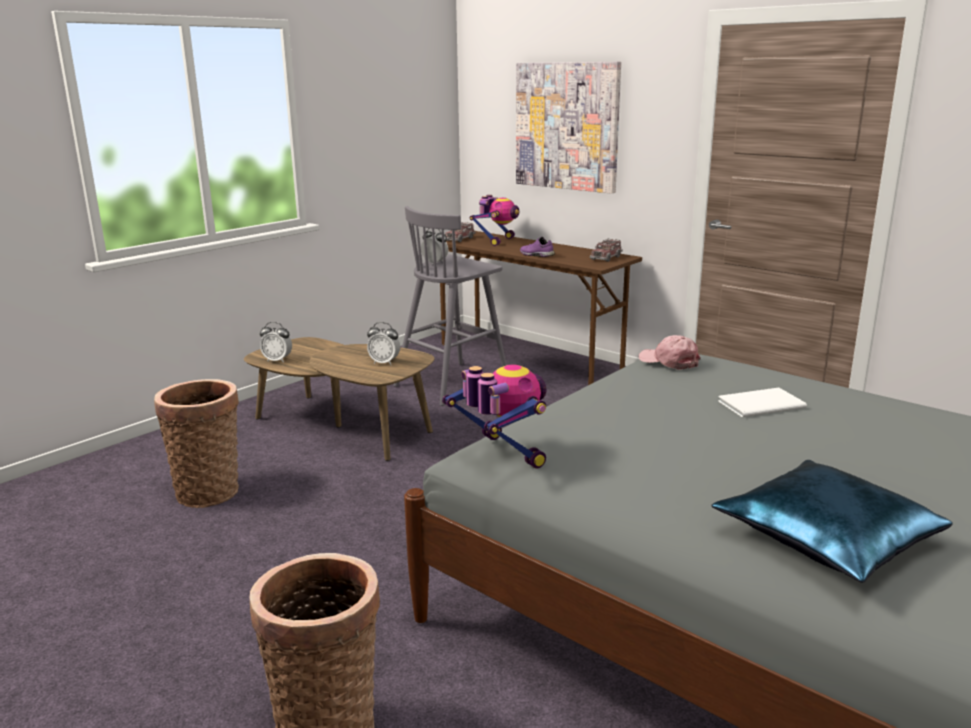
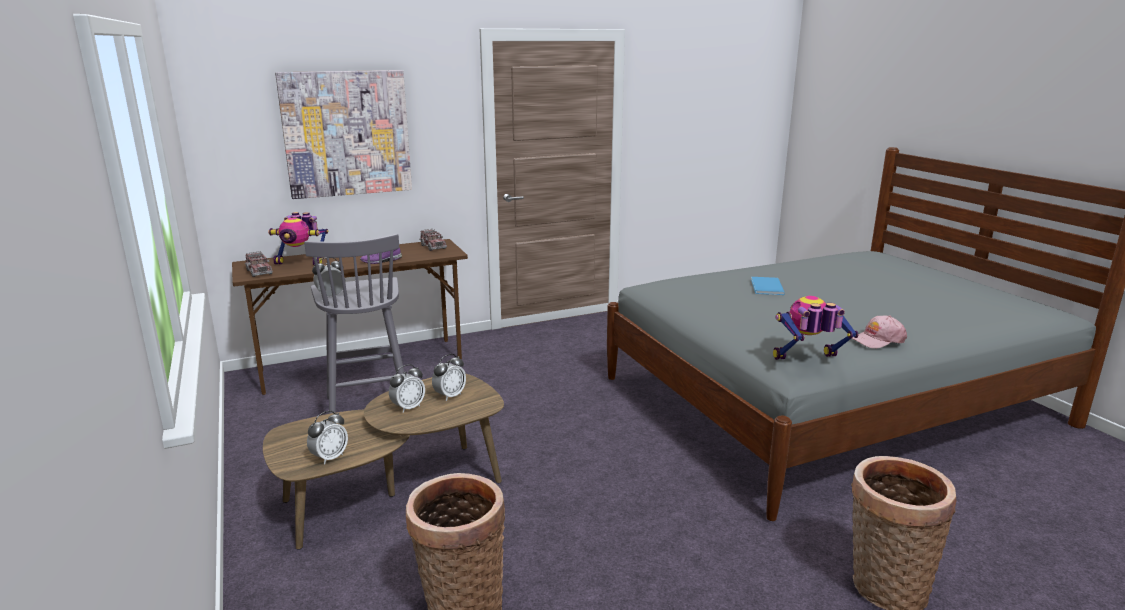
camera: 65 degrees left, 0 degrees up
(352, 356) = (408, 407): none -> alarm clock
(497, 241) = (301, 262): toy robot -> toy robot turned 135 degrees clockwise
(669, 361) = (676, 288): pink cap -> pink cap (878, 340)
(758, 404) = (766, 287): white book -> blue book
(826, 537) = (931, 317): blue pillow -> none

